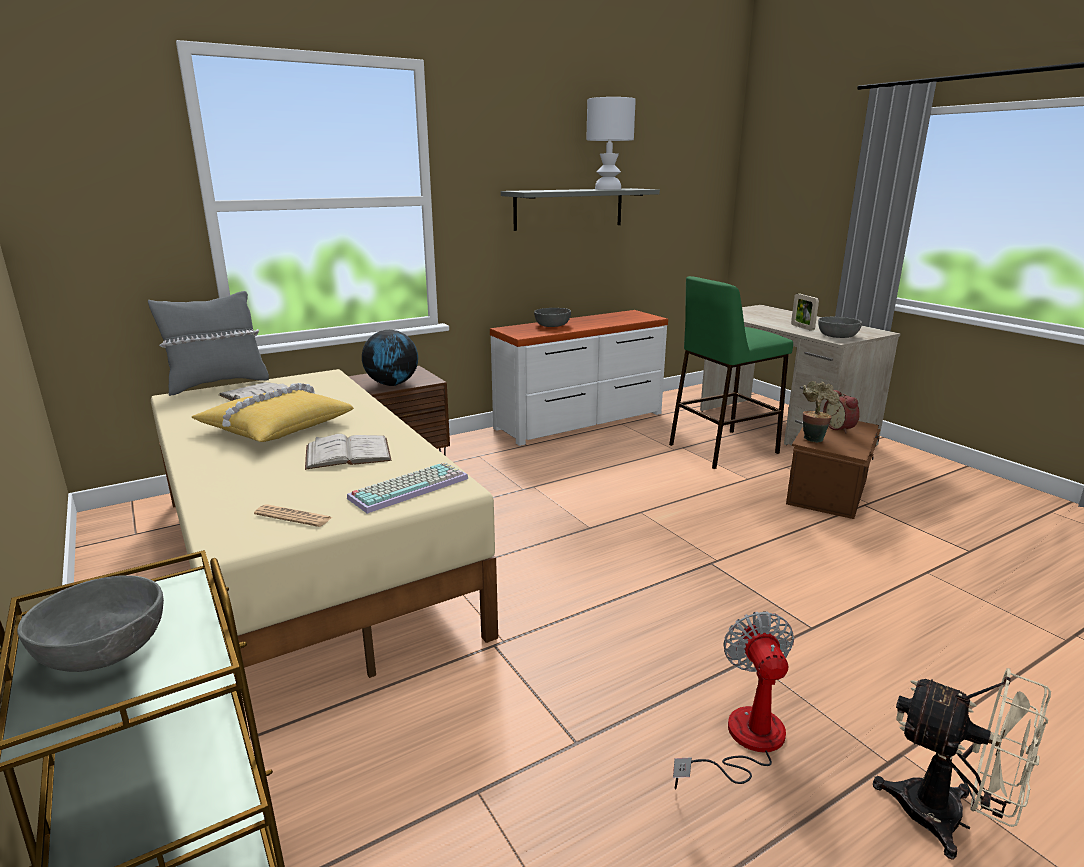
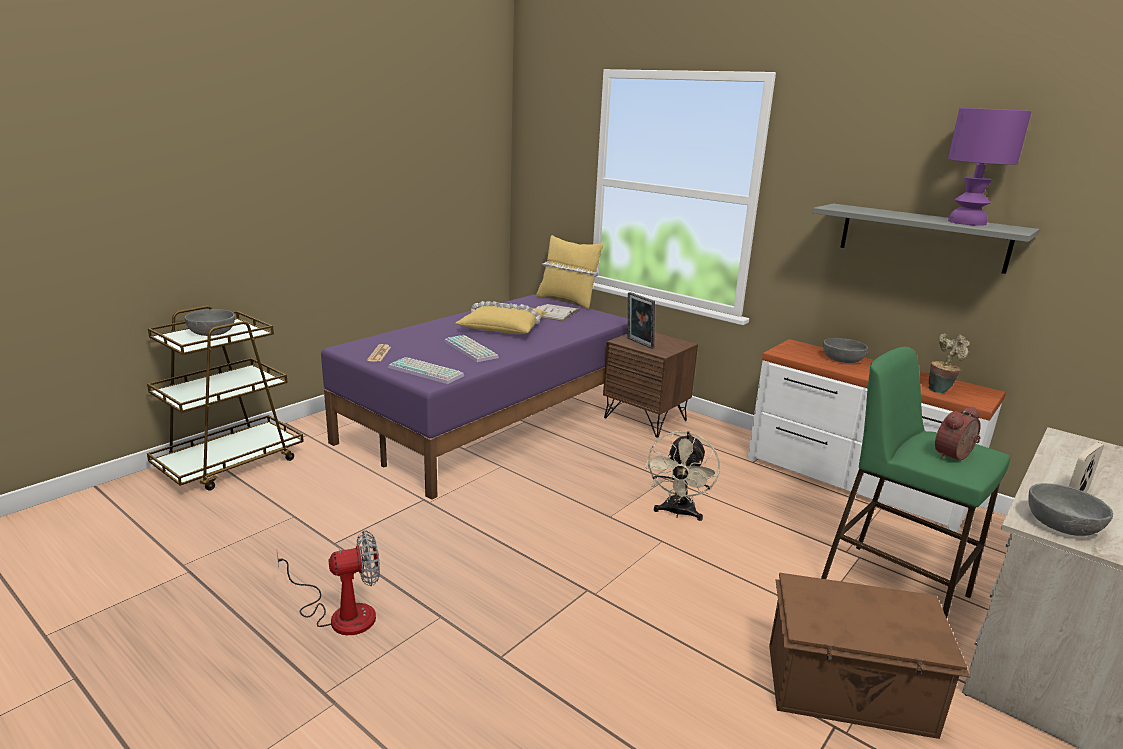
camera: 70 degrees right, 0 degrees up
(217, 384) = (567, 301): grey pillow -> yellow pillow
(310, 559) = (494, 420): beige bed -> purple bed
(348, 453) = (472, 349): white book -> keyboard
(392, 384) = (638, 343): globe -> picture frame
(608, 189) = (967, 222): white table lamp -> purple table lamp
(813, 438) = (817, 590): potted plant -> potted plant (940, 390)
(840, 428) = (890, 618): alarm clock -> alarm clock (955, 457)
(948, 819) = (265, 722): beige fan -> beige fan (678, 513)

